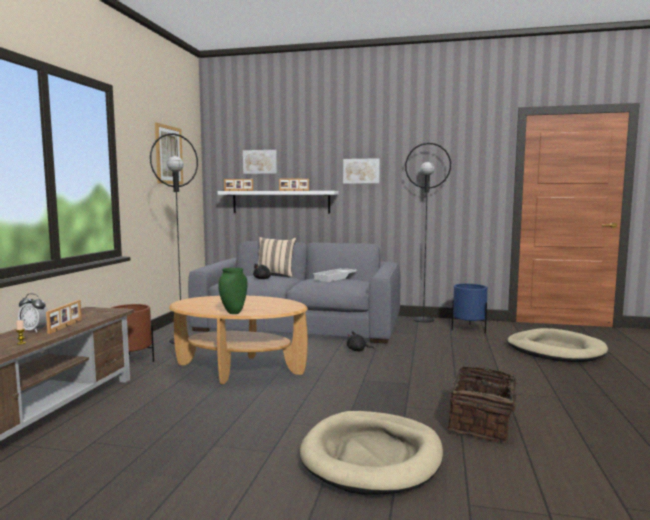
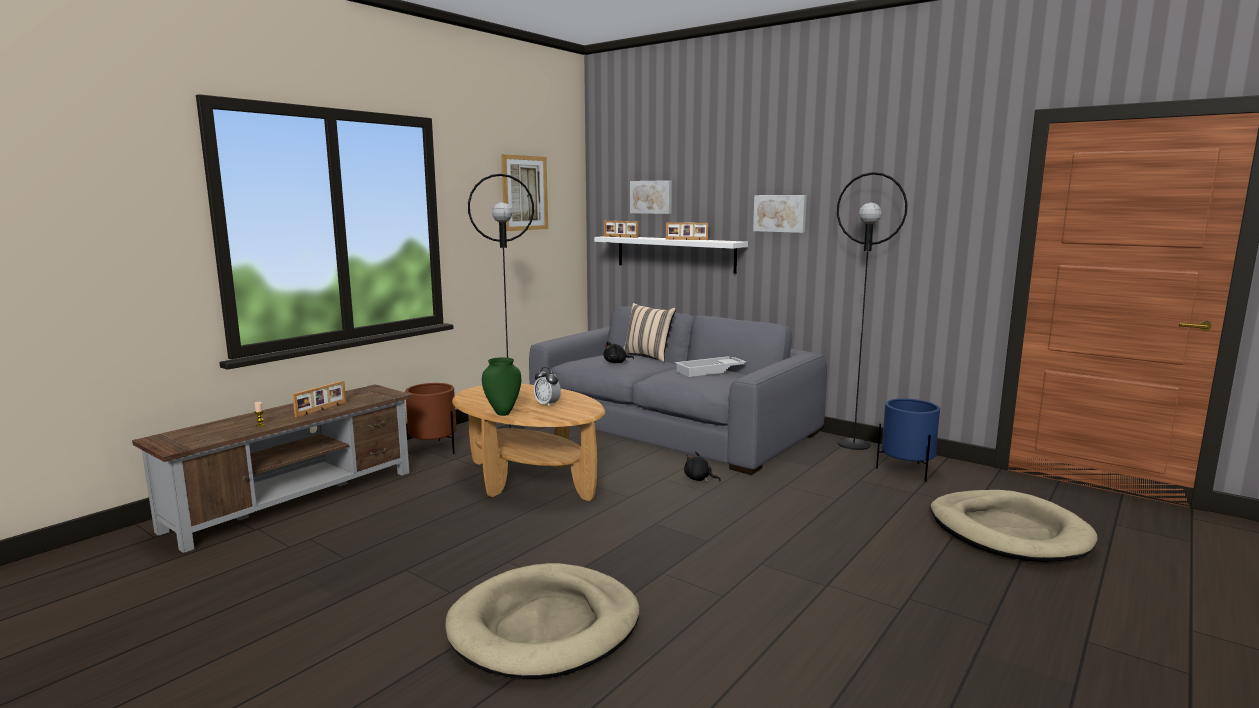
camera: 25 degrees right, 5 degrees up
(34, 330) = (290, 411): alarm clock -> alarm clock (547, 404)
(482, 424) = (732, 620): basket -> none

